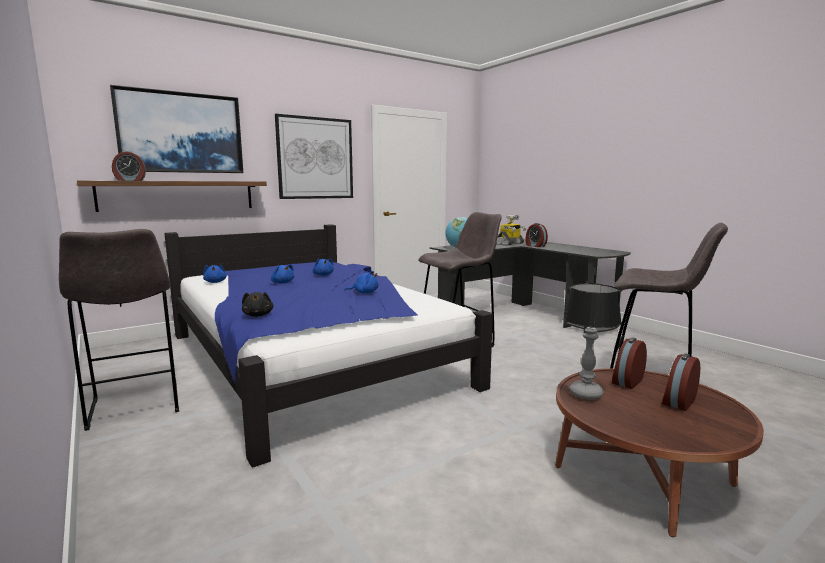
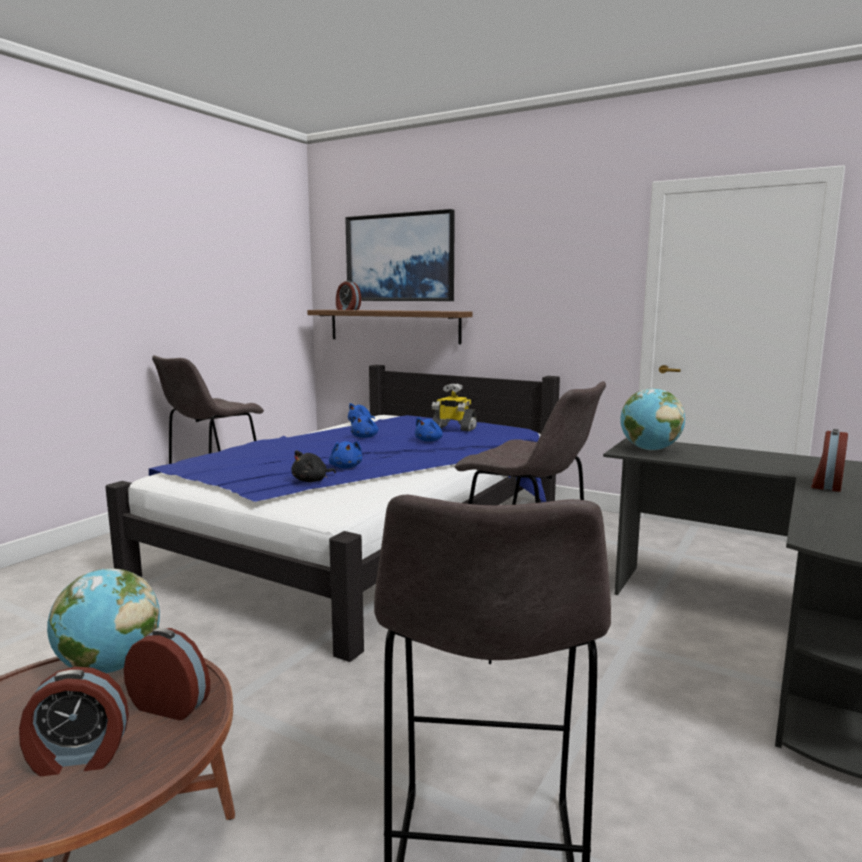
camera: 65 degrees right, 0 degrees up
(258, 315) = (223, 455): black plush toy -> black plush toy (312, 481)
(315, 158) = (547, 278): picture -> none
(510, 244) = (802, 468): toy robot -> toy robot (453, 428)
(585, 394) = (110, 667): table lamp -> globe
(678, 402) = (78, 758): alarm clock -> alarm clock turned 150 degrees clockwise

